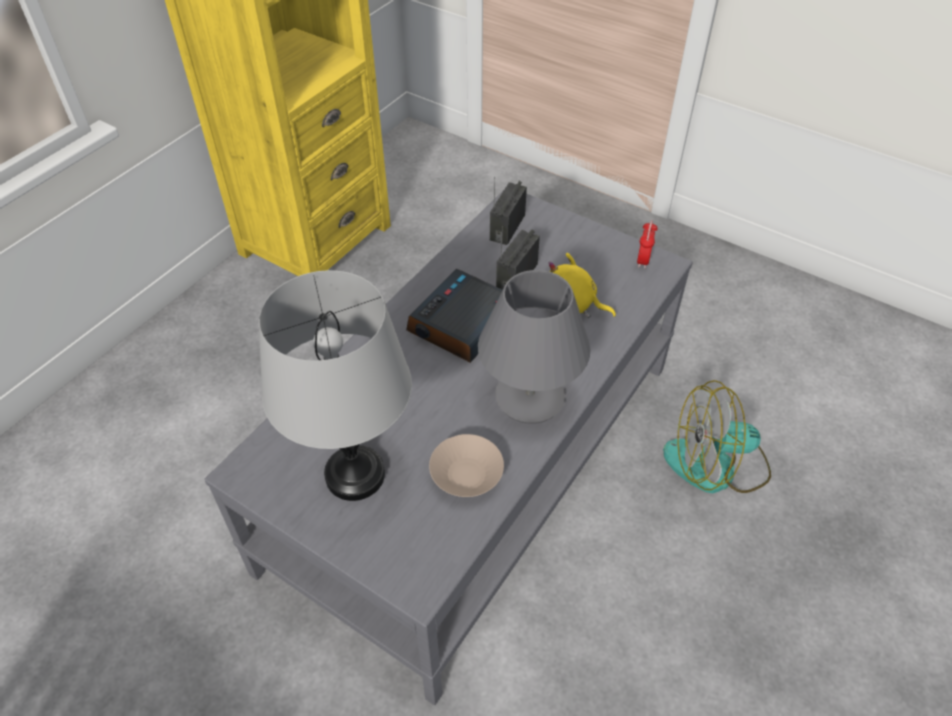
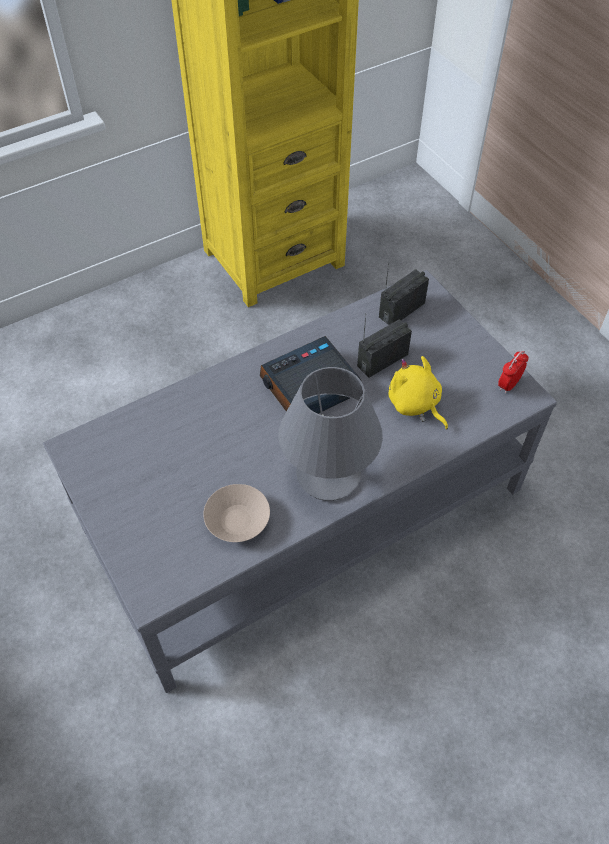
camera: 25 degrees right, 5 degrees up
(355, 475) = (152, 484): grey table lamp -> none
(716, 465) = (518, 599): fan -> none

